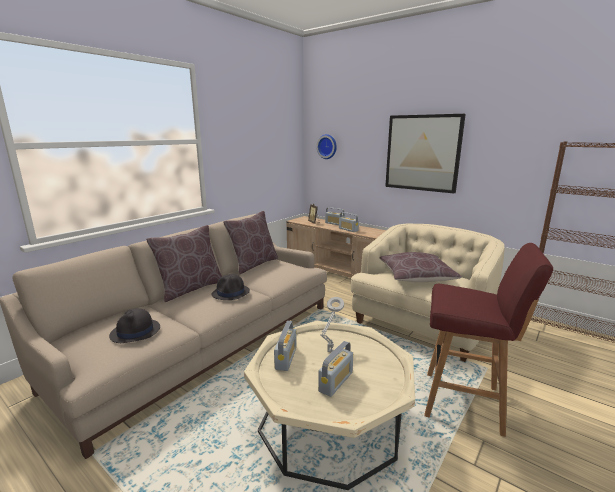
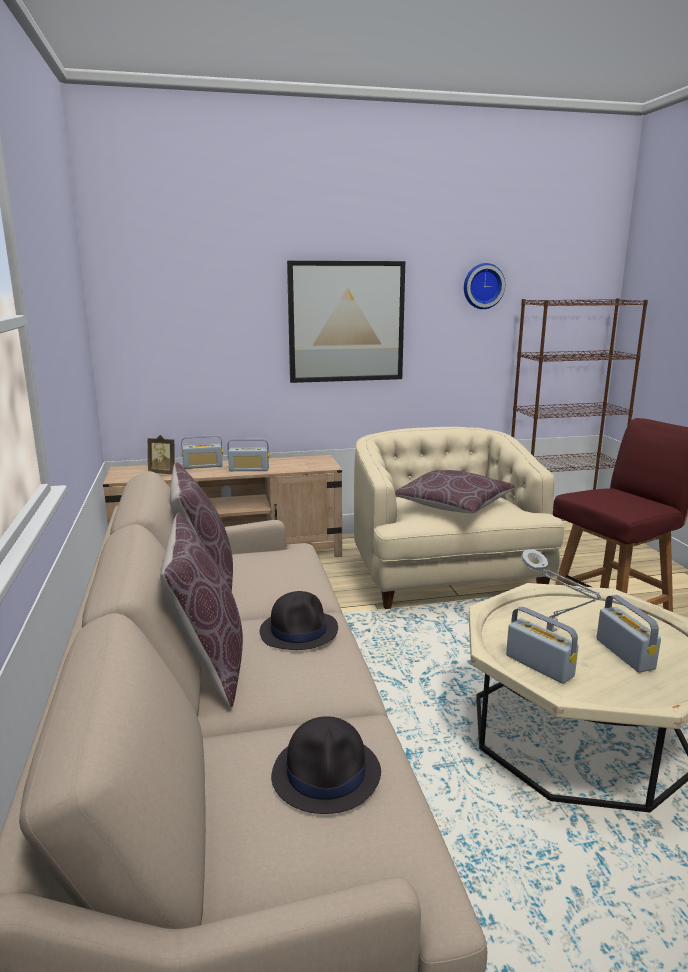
camera: 50 degrees left, 0 degrees up
(327, 146) = (154, 318): wall clock -> wall clock (482, 286)

